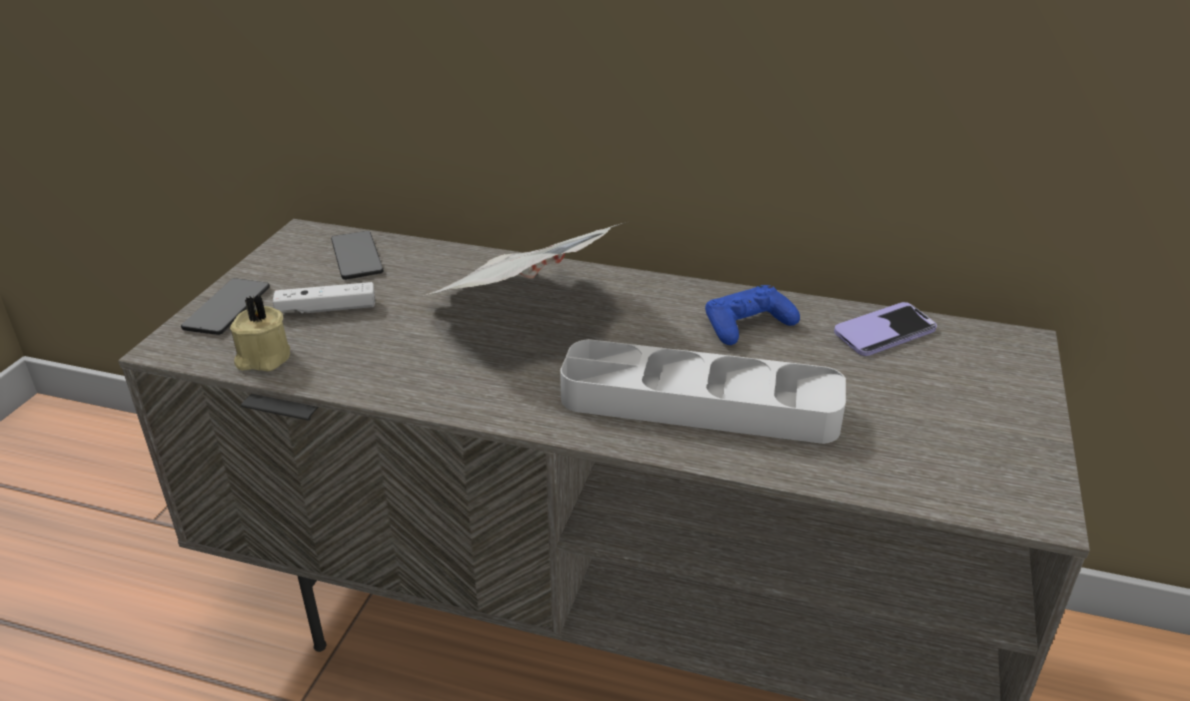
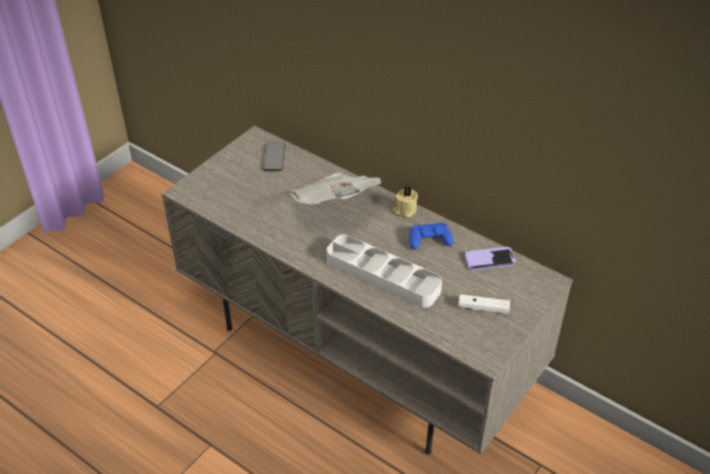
camera: 20 degrees right, 10 degrees up
(227, 308) = (210, 175): phone -> none
(263, 358) = (217, 207): beige candle -> beige candle (405, 210)
(326, 309) = (251, 186): white game controller -> white game controller (483, 308)

